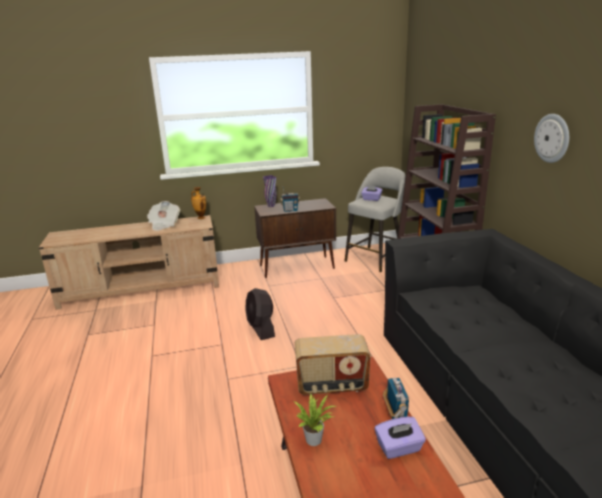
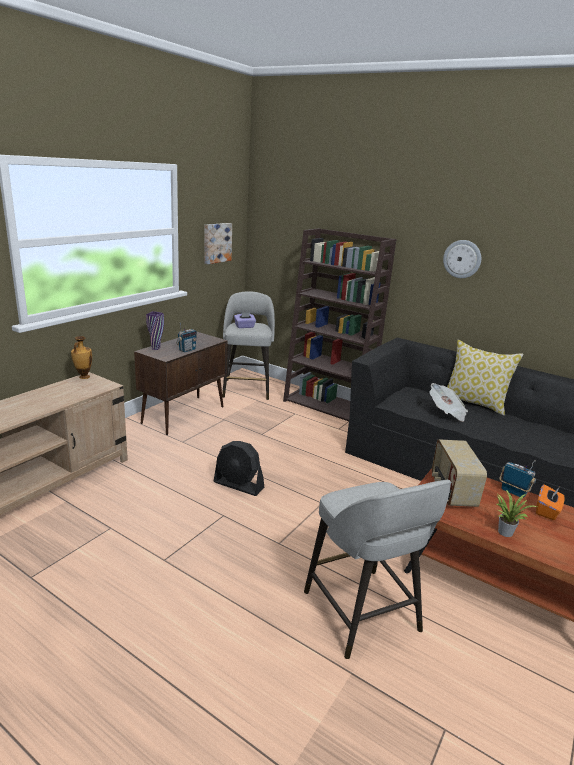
camera: 45 degrees left, 0 degrees up
(164, 224) = (48, 395): newspaper -> newspaper (447, 412)
(206, 456) = (363, 614): none -> grey stool
(332, 385) = (451, 491): radio -> radio turned 135 degrees clockwise
(361, 120) = (216, 243): none -> picture
(399, 448) = (547, 511): purple tissue box -> orange tissue box
(534, 322) = (474, 403): none -> pillow

